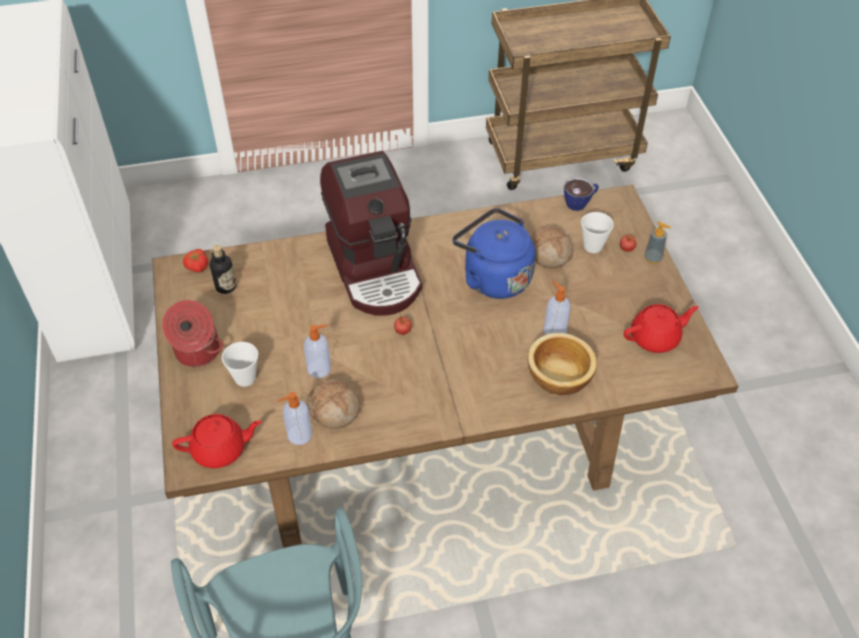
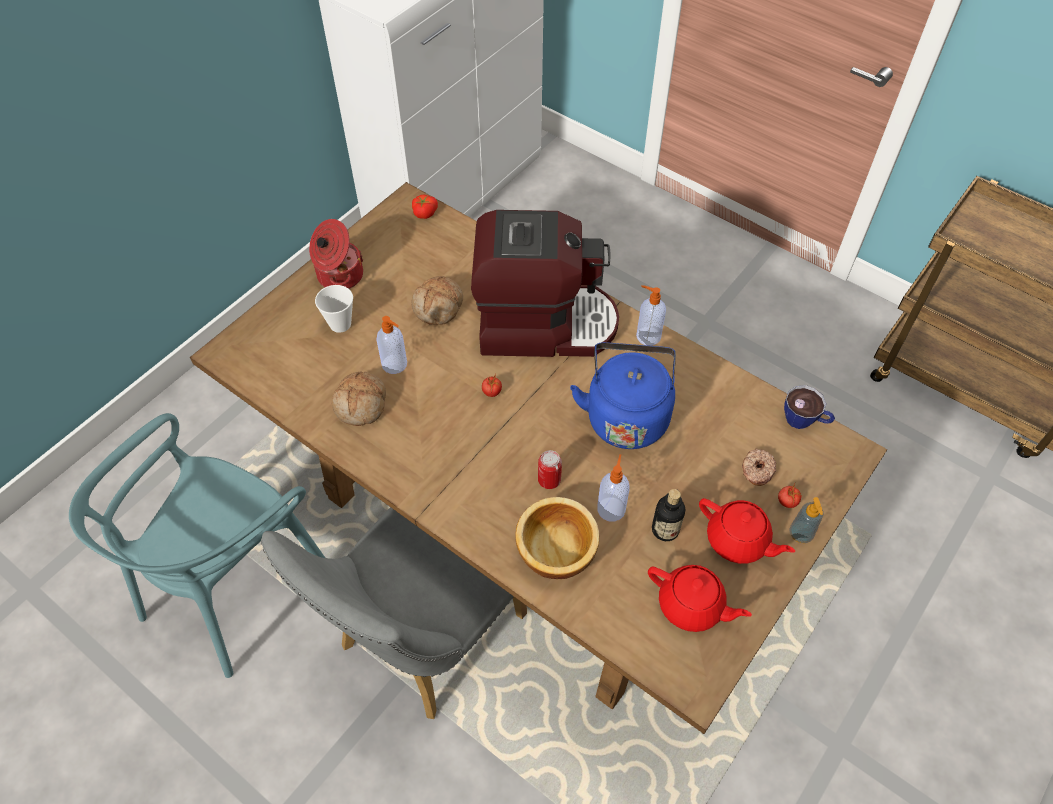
camera: 50 degrees right, 5 degrees up
(220, 449) = (257, 360): red teapot -> red teapot (738, 541)
(226, 286) = (422, 244): bottle -> bottle (665, 529)
(298, 435) = (314, 399): soap dispenser -> soap dispenser (647, 336)
(376, 268) = (544, 324): coffee machine -> coffee machine turned 120 degrees counterclockwise
(461, 565) = (423, 639): none -> grey chair
(503, 346) = (549, 480): none -> can
(549, 253) = (706, 439): bread -> bread (439, 307)
(593, 246) = (756, 470): cup -> donut

